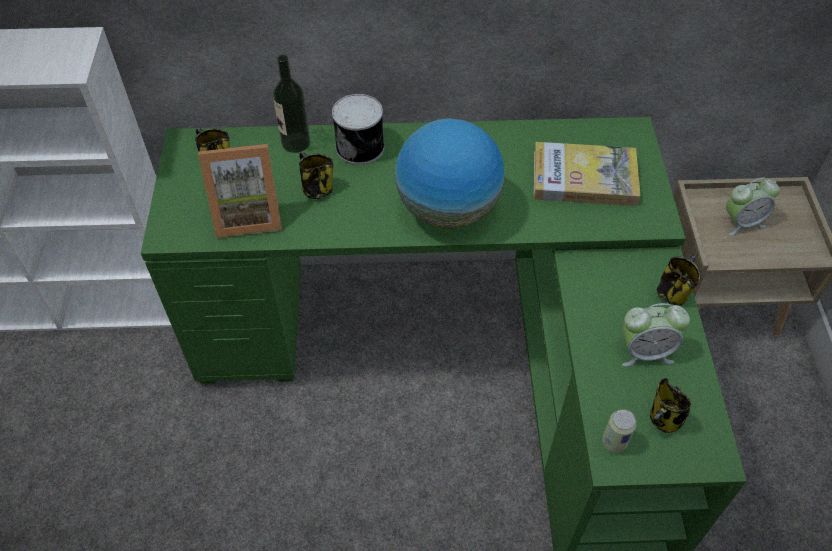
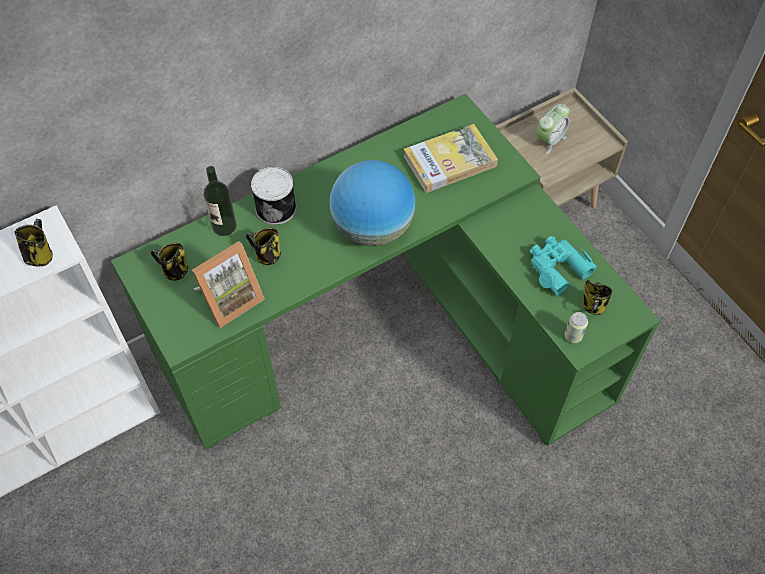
camera: 30 degrees left, 5 degrees up
(645, 352) = (557, 267): alarm clock -> turquoise binoculars
(673, 292) = (551, 218): mug -> mug (40, 255)

